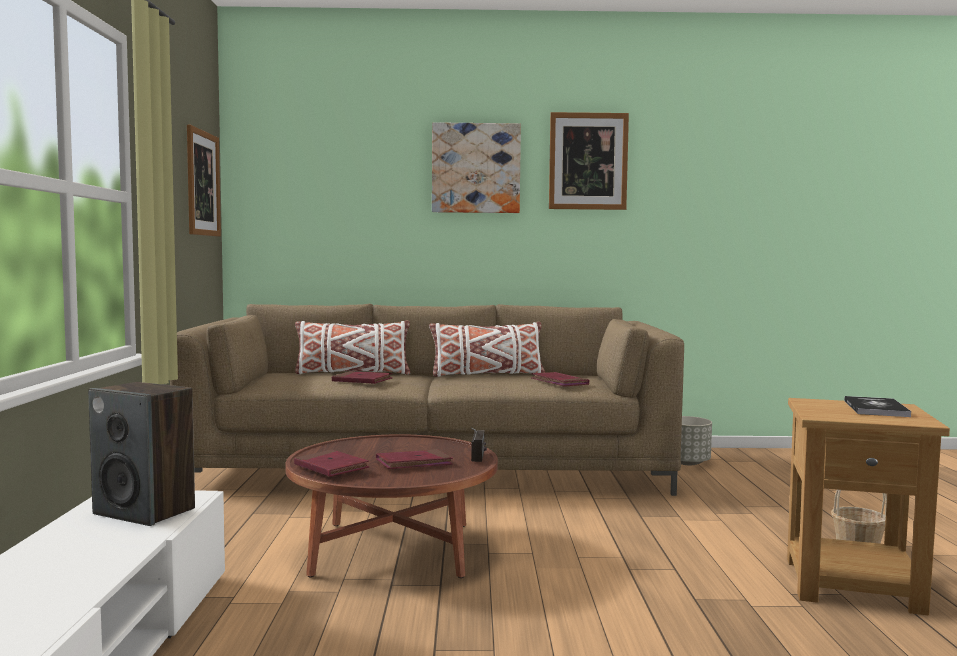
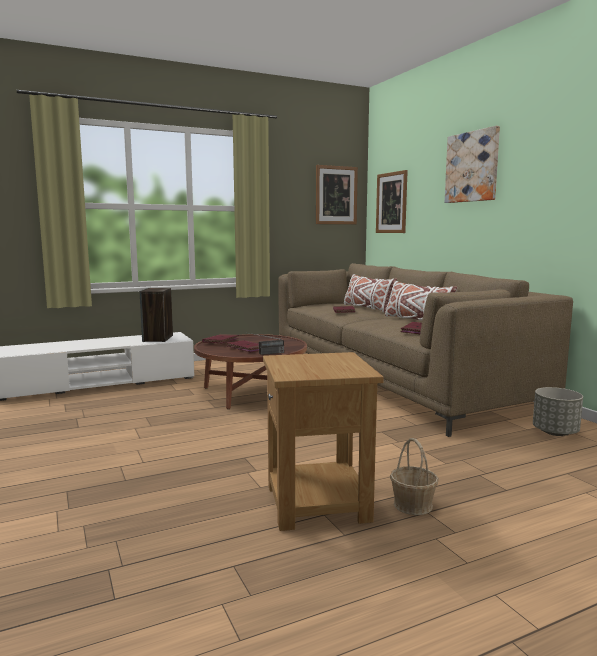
camera: 65 degrees right, 5 degrees up
(588, 161) = (545, 148): picture -> picture (391, 203)
(875, 408) = (334, 367): book -> none

